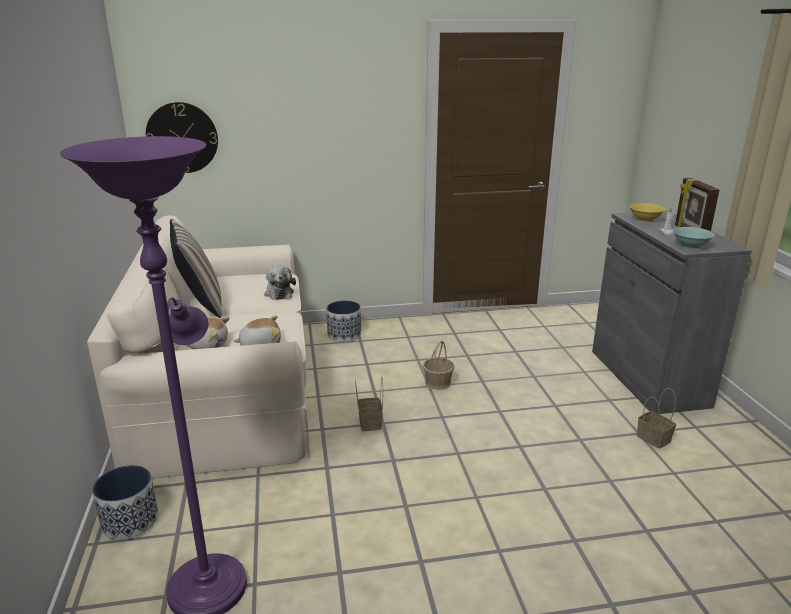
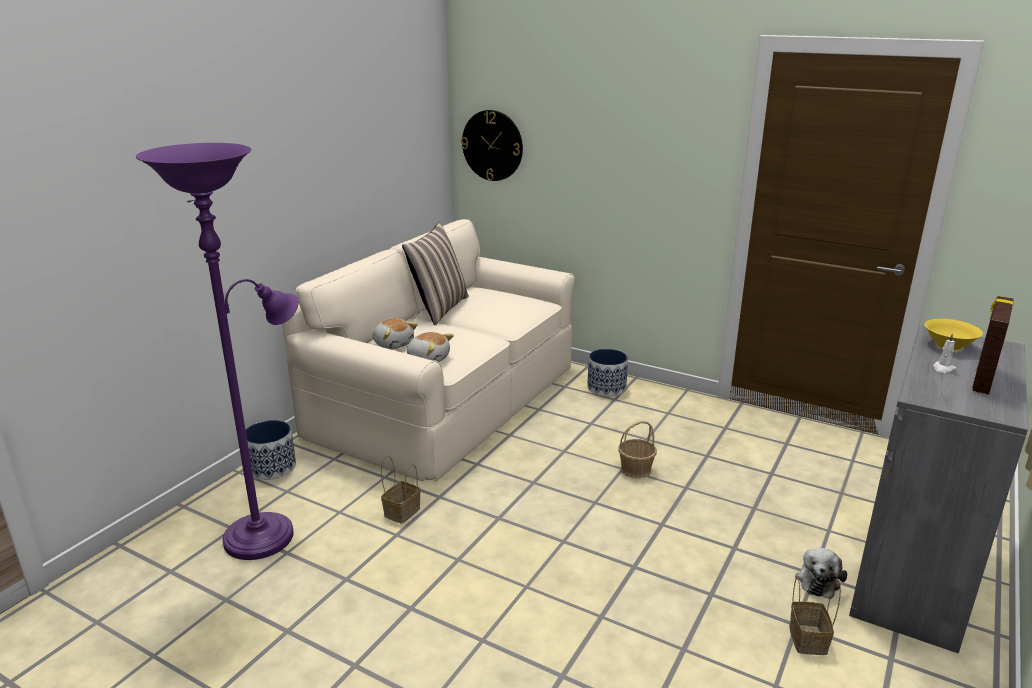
camera: 40 degrees right, 0 degrees up
(279, 293) = (513, 318): plush toy -> plush toy (818, 580)
(369, 422) = (522, 476): basket -> basket (402, 511)
(690, 246) = (934, 395): turquoise bowl -> none

